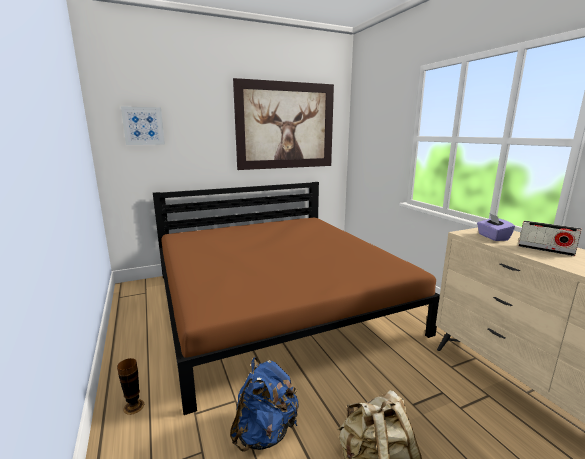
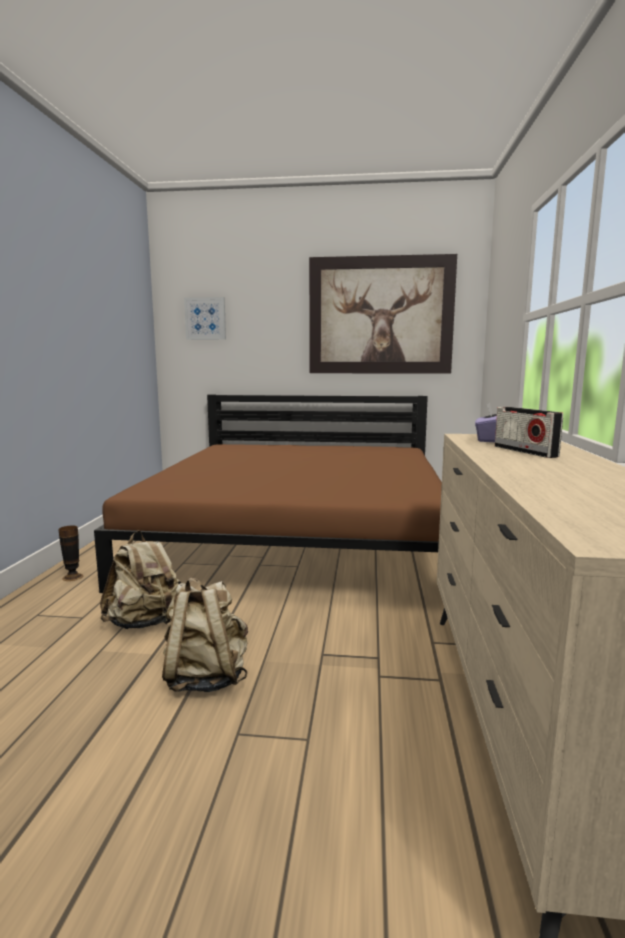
camera: 30 degrees right, 5 degrees down
(265, 432) = (145, 623): blue backpack -> beige backpack

